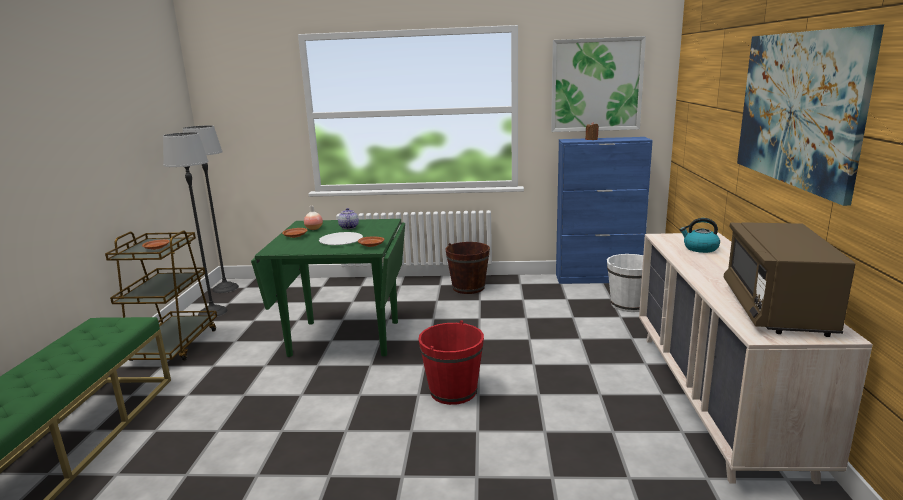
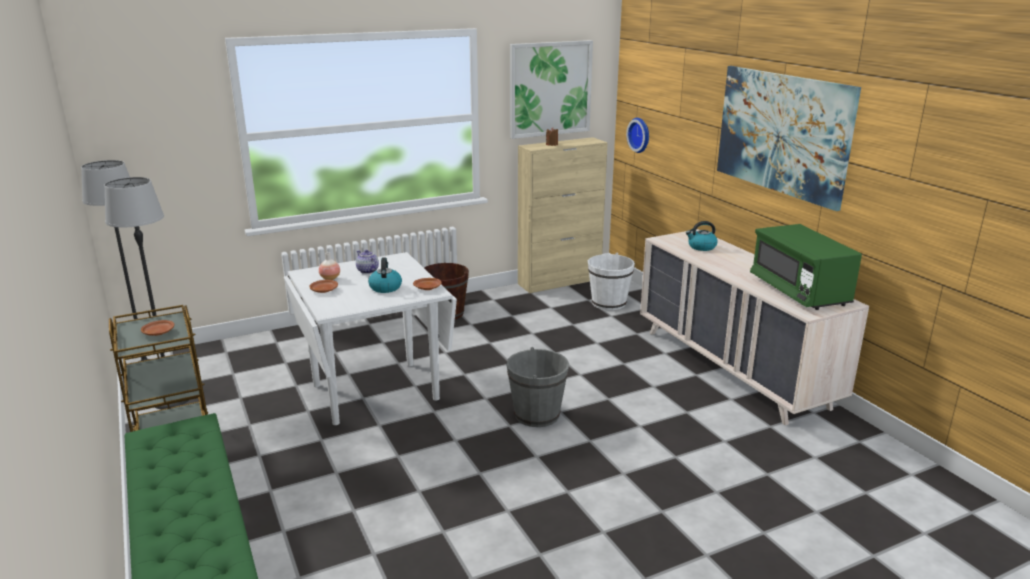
camera: 30 degrees left, 5 degrees up
(341, 240) = (385, 287): white plate -> kettle
(345, 338) = (376, 392): green dining table -> white dining table
(453, 391) = (537, 415): red bucket -> grey bucket
(598, 278) = (560, 281): blue cabinet -> beige cabinet
(688, 132) = (640, 135): none -> wall clock
(776, 309) = (799, 291): brown microwave -> green microwave

